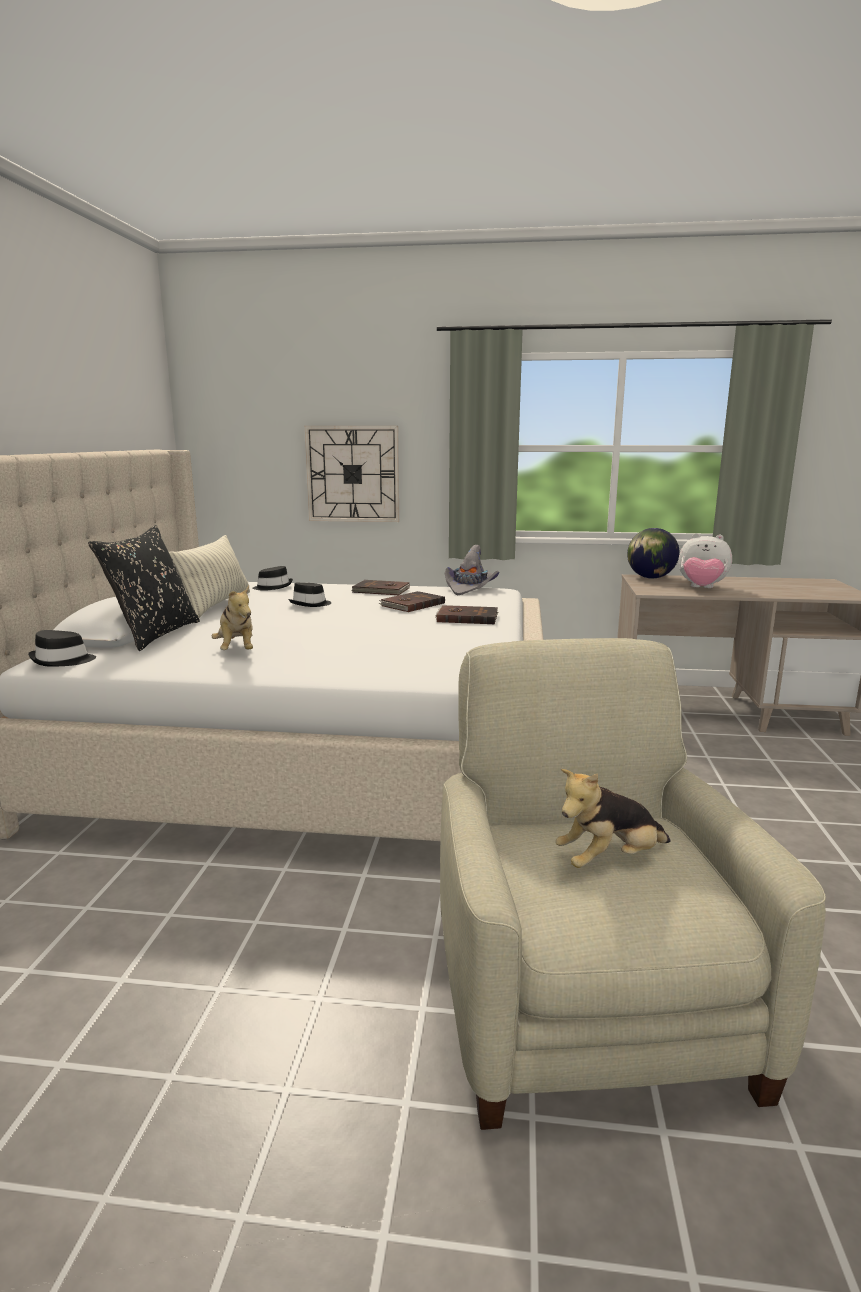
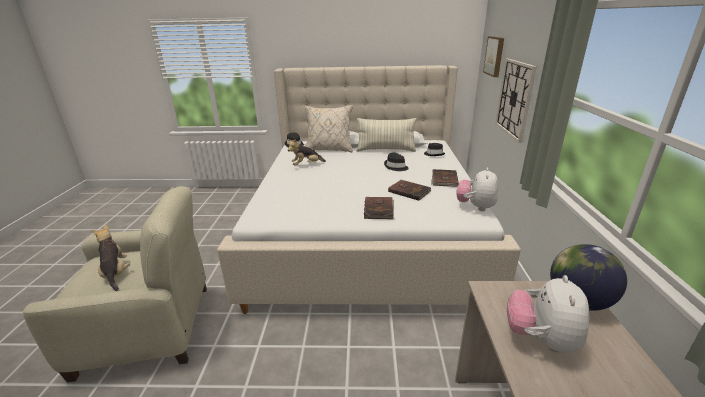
camera: 85 degrees right, 10 degrees up
(154, 635) = (329, 149): black pillow -> beige pillow
(251, 428) = (495, 56): none -> picture
(470, 588) = (475, 207): grey hat -> plush toy

